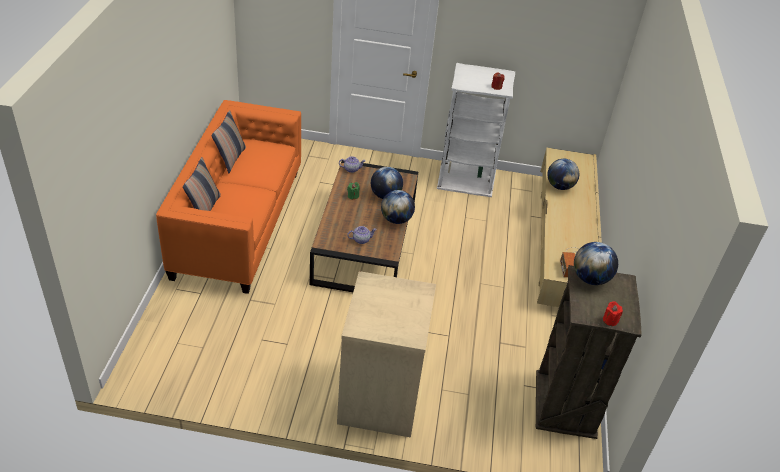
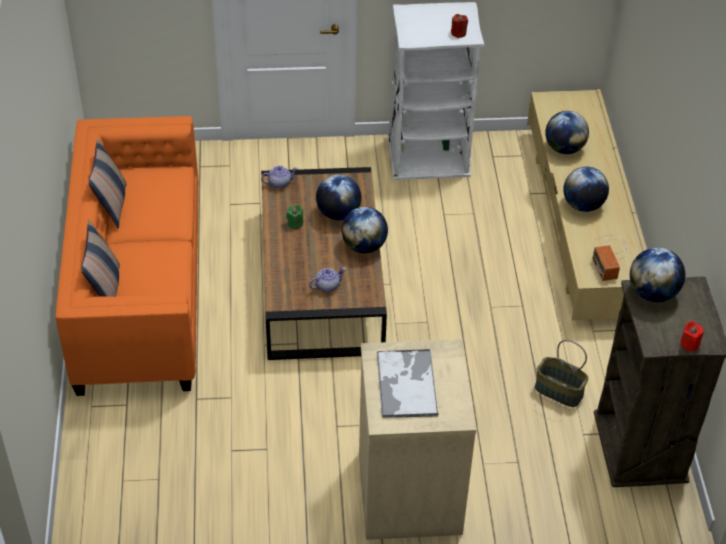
camera: 10 degrees left, 5 degrees up
(383, 305) = (406, 383): none -> tray
(513, 351) = (558, 391): none -> basket
(563, 225) = (583, 205): none -> globe

